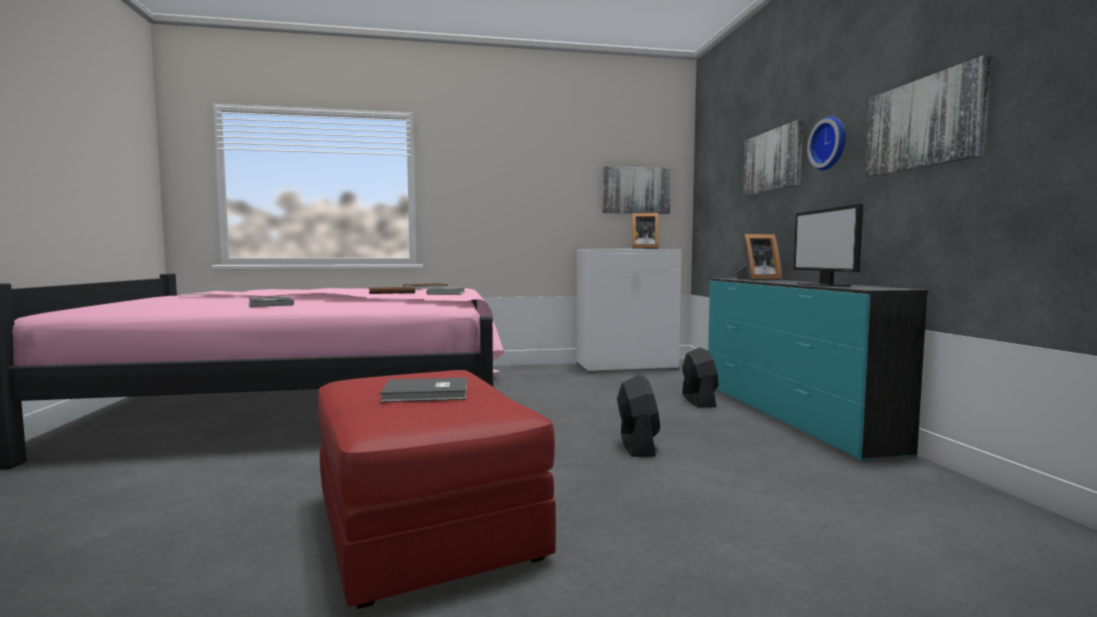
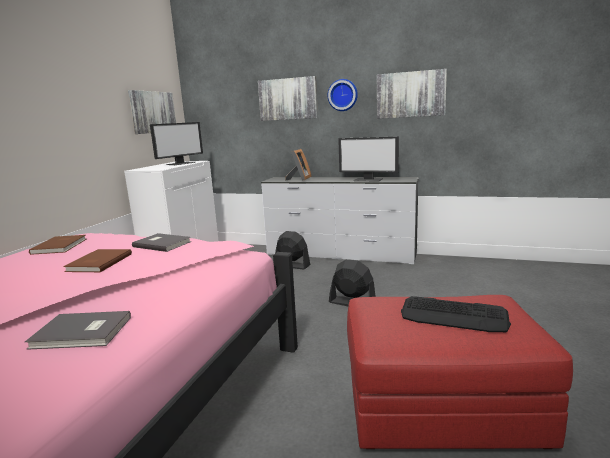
camera: 60 degrees left, 10 degrees up
(427, 393) = (454, 315): grey book -> keyboard
(643, 248) = (181, 163): picture frame -> monitor
(789, 414) = (340, 255): turquoise dresser -> white dresser

